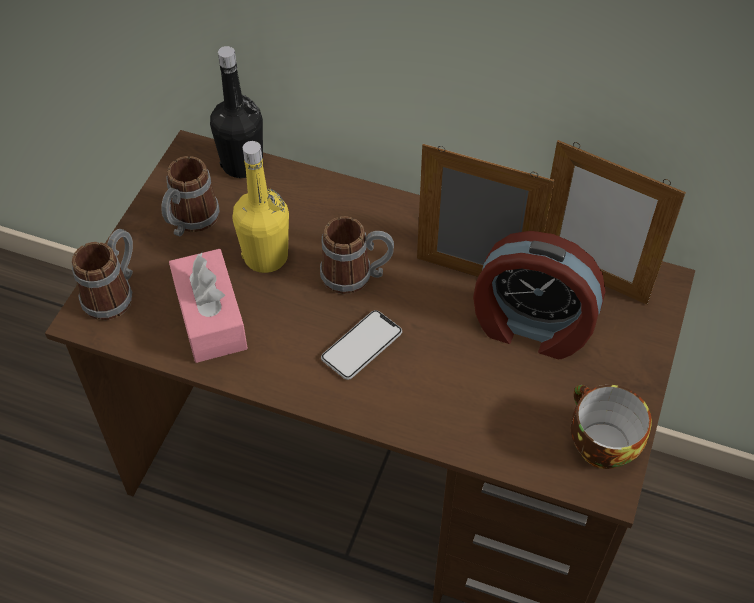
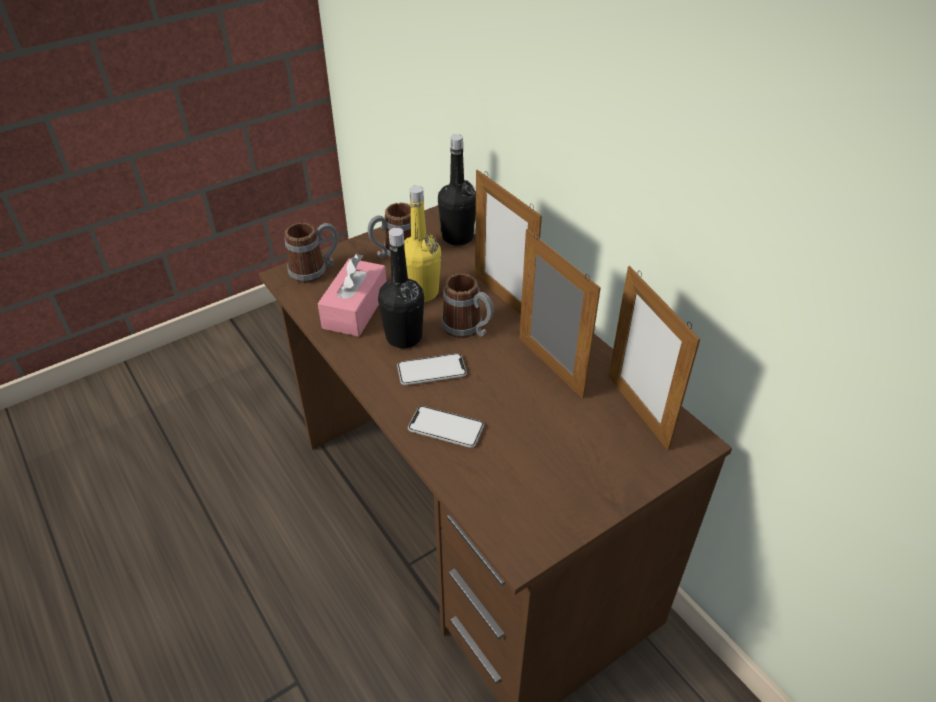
camera: 35 degrees right, 10 degrees down
(297, 322) = (404, 337): none -> black bottle
(360, 219) = (503, 299): none -> picture frame
(433, 401) = (446, 428): none -> phone
(531, 327) = (560, 419): alarm clock -> none
(599, 444) = (539, 520): cup -> none

